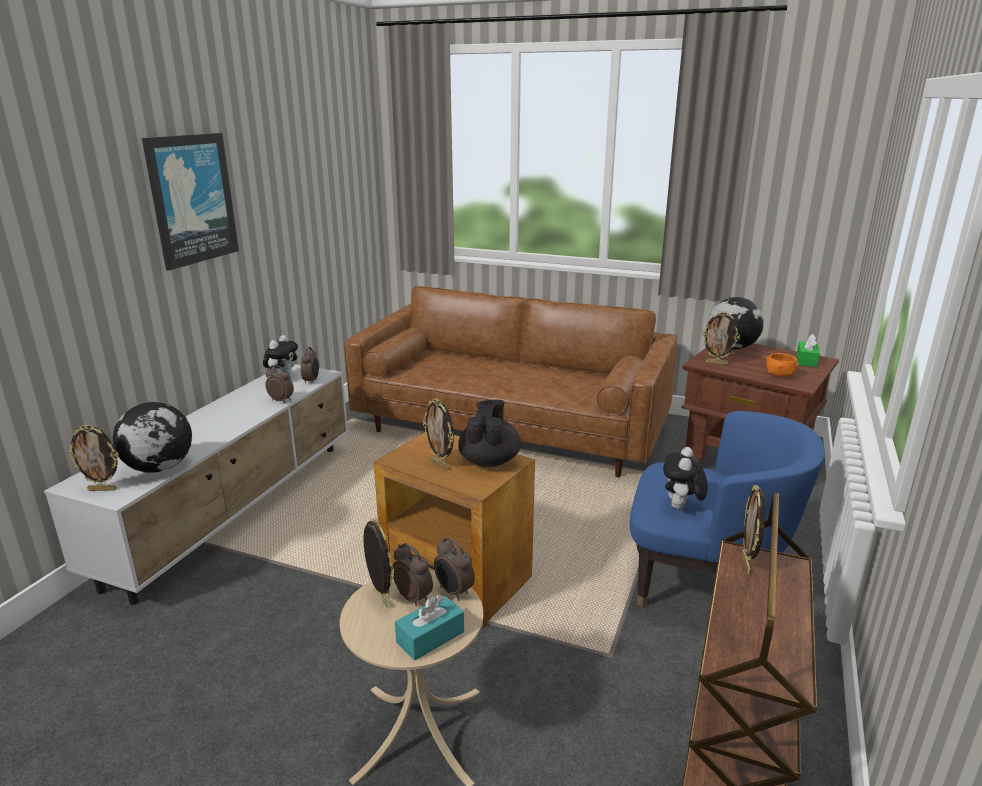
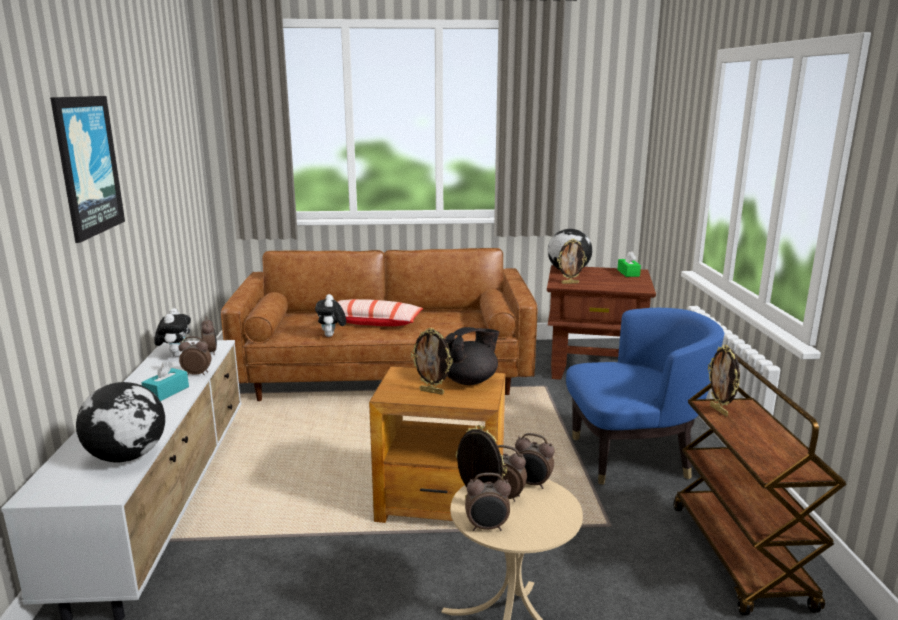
camera: 25 degrees left, 5 degrees down
(103, 489) = (80, 490): picture frame -> none
(364, 626) = (487, 528): none -> alarm clock
(430, 637) = (549, 519): turquoise tissue box -> turquoise tissue box (166, 392)
(489, 461) = (470, 381): black teapot -> black teapot turned 75 degrees clockwise
(494, 373) = (373, 322): none -> pillow
(681, 507) = (624, 390): plush toy -> plush toy (331, 336)
(780, 374) = (621, 284): orange bowl -> none

